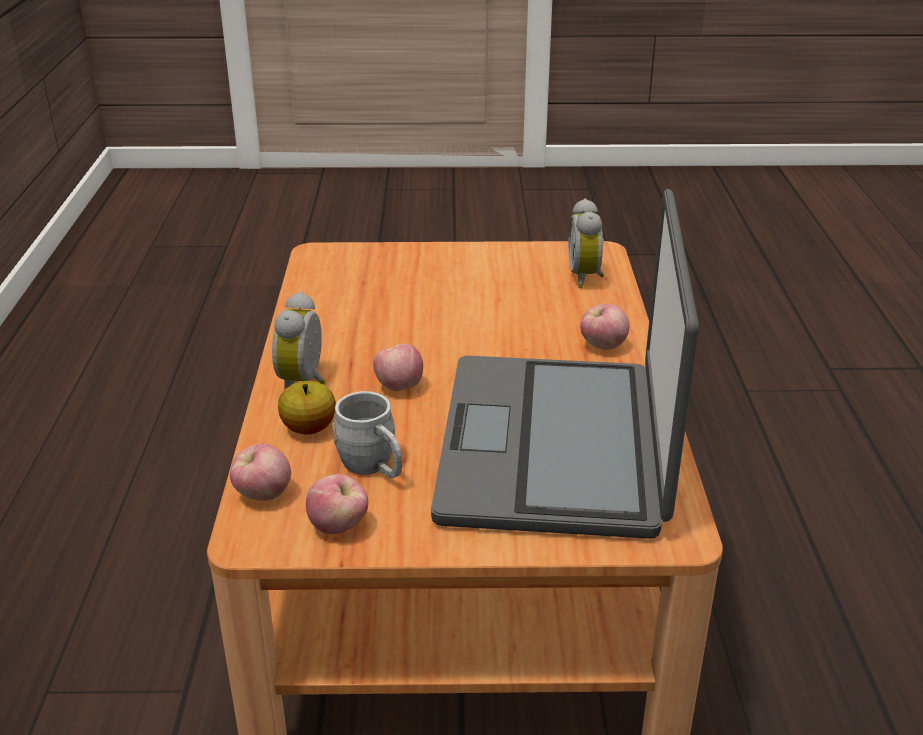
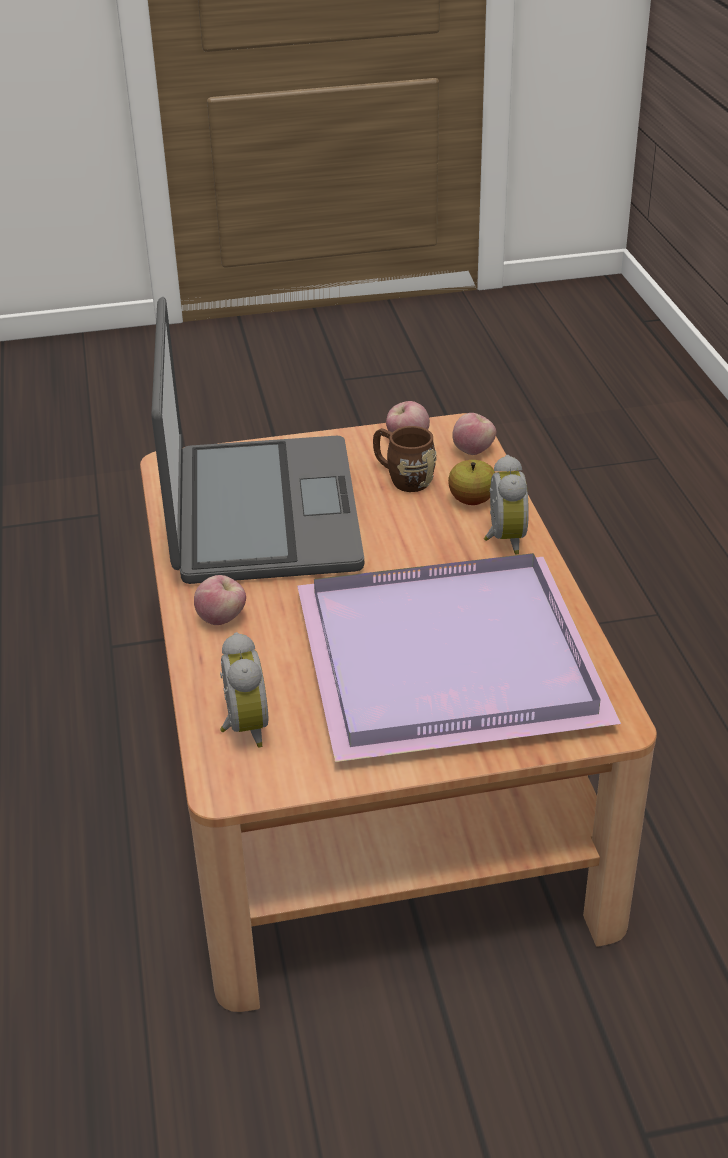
camera: 170 degrees right, 5 degrees up
(373, 468) = (402, 478): grey mug -> brown mug
(398, 387) = (414, 546): apple -> none
(419, 296) = (444, 664): none -> purple tray

